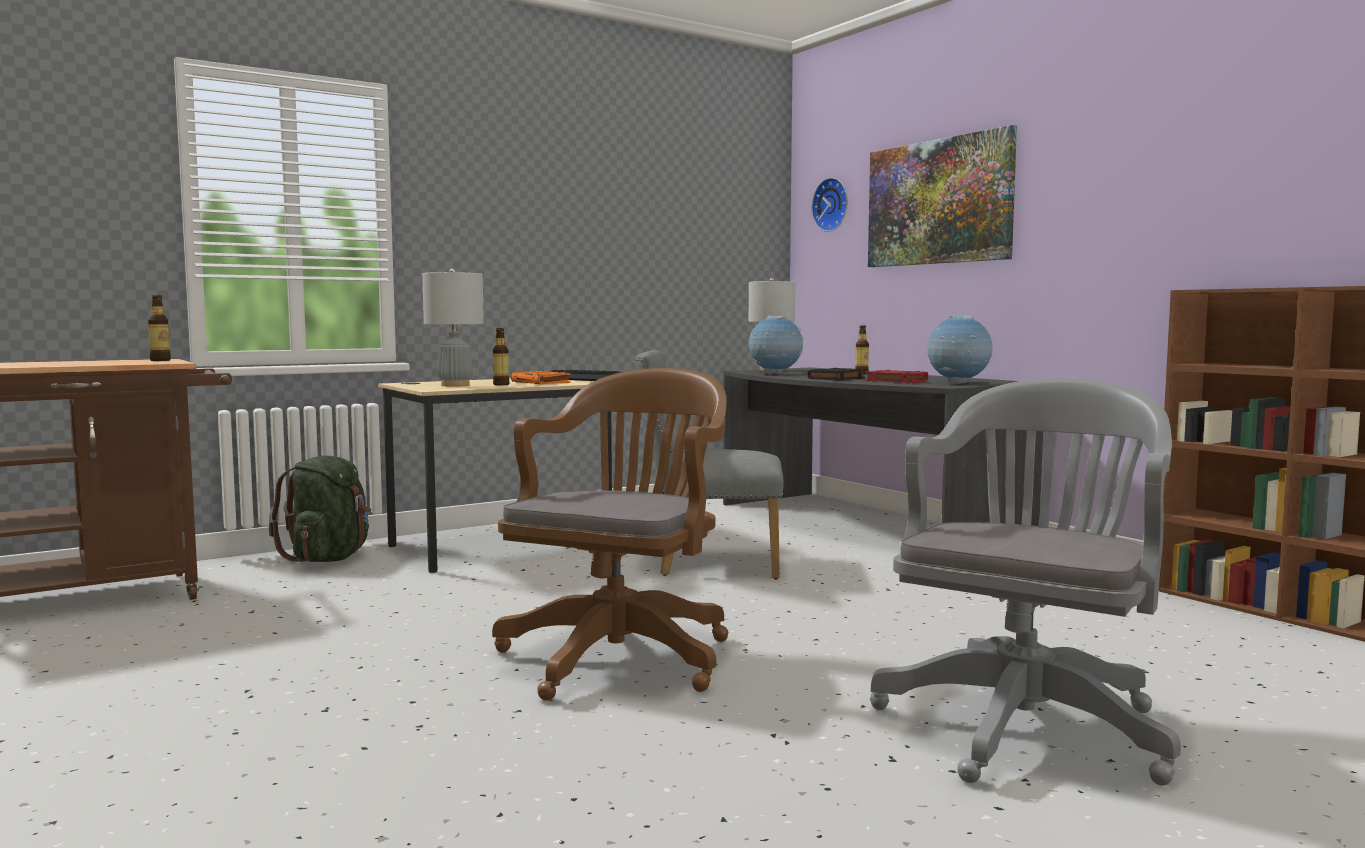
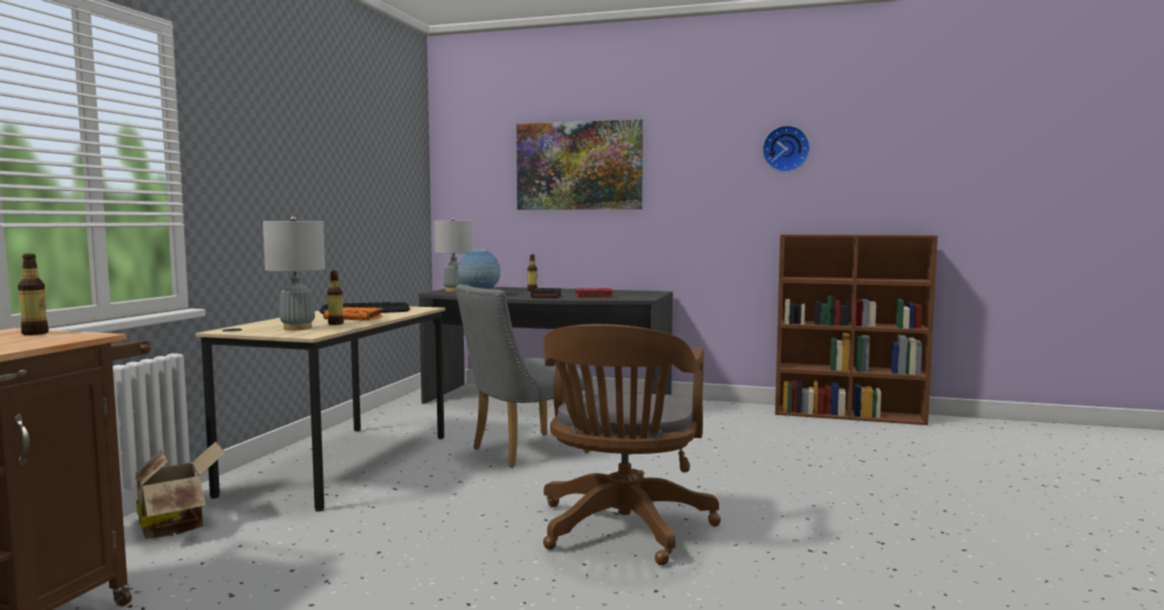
camera: 40 degrees left, 0 degrees up
(328, 559) = (177, 525): green backpack -> cardboard box
(622, 654) = (622, 530): brown office chair -> brown office chair turned 150 degrees counterclockwise
(832, 205) = (476, 160): wall clock -> wall clock (786, 149)
(958, 383) = (638, 295): globe -> none
(1027, 722) = (882, 503): grey office chair -> none

